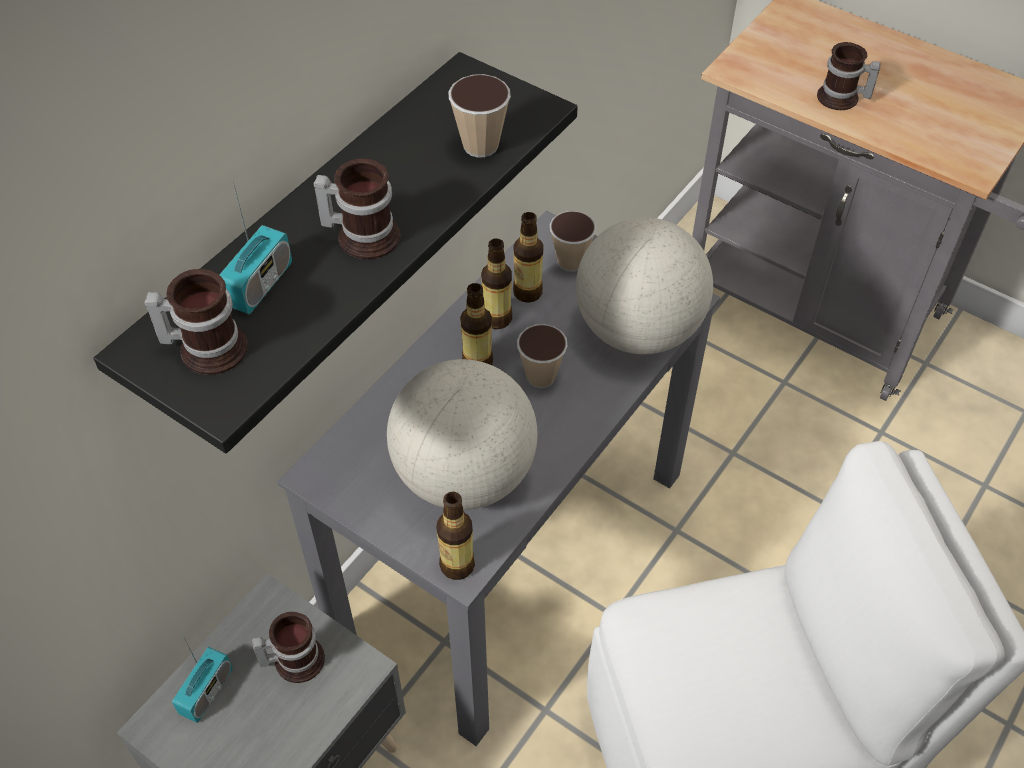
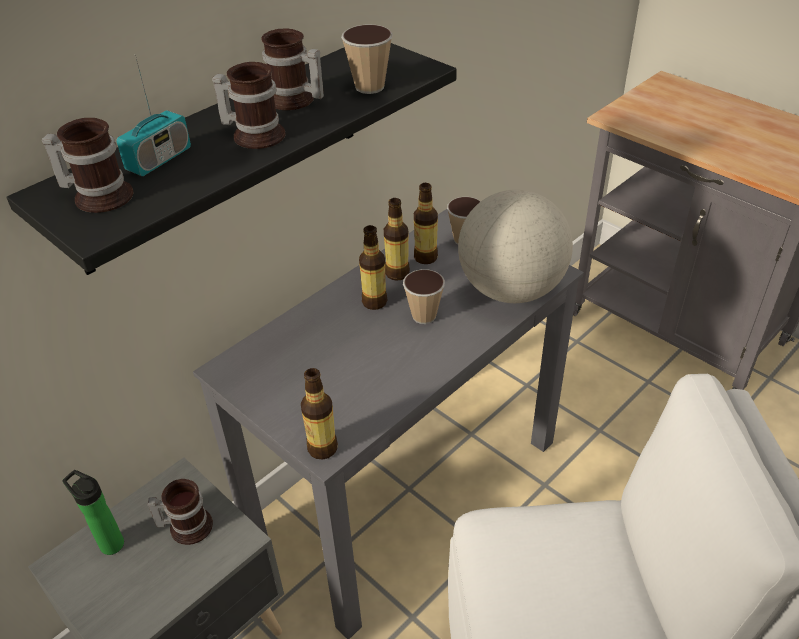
camera: 10 degrees right, 10 degrees down
(207, 692) = (109, 543): radio -> bottle
(464, 475) = (345, 381): globe -> none
(841, 99) = (699, 139): mug -> mug (294, 101)

